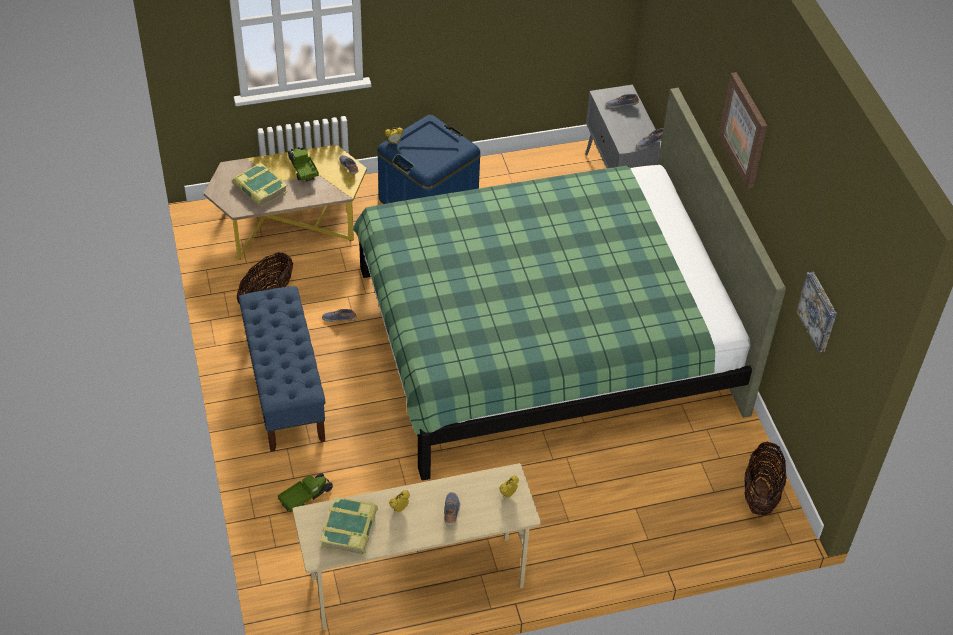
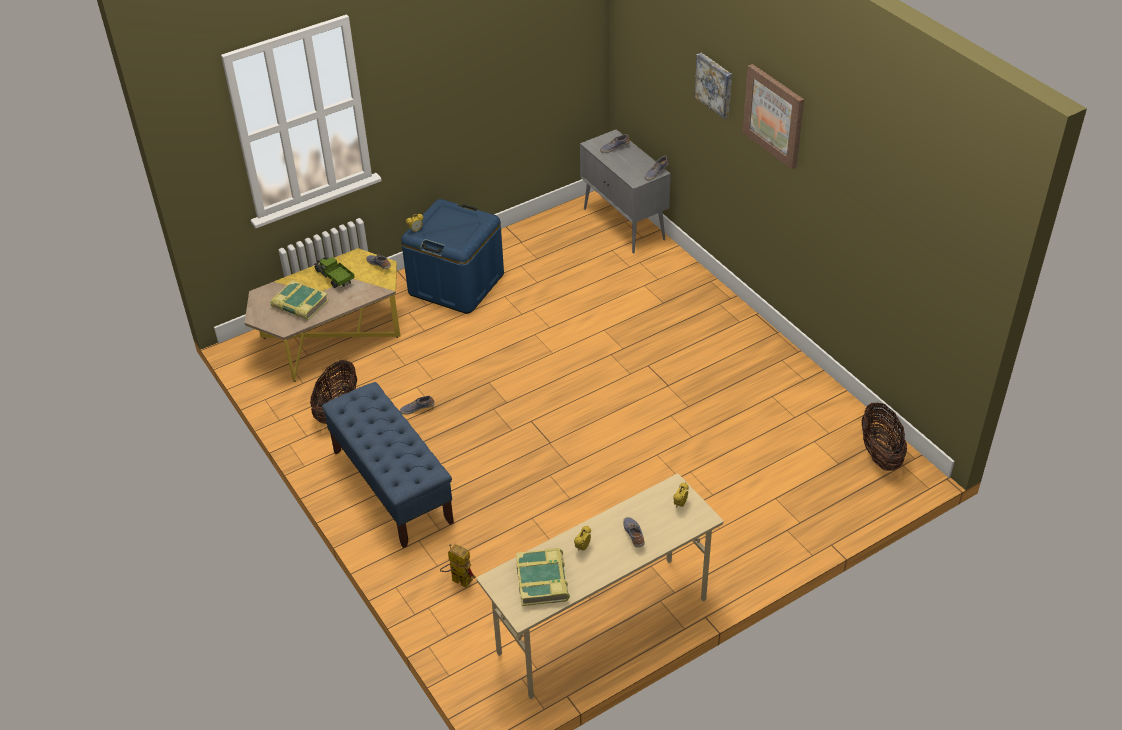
camera: 15 degrees left, 5 degrees down
(306, 497) = (457, 580): toy truck -> toy robot
(545, 338) = (621, 374): green bed -> none
(819, 311) = (909, 253): picture -> picture (715, 84)

